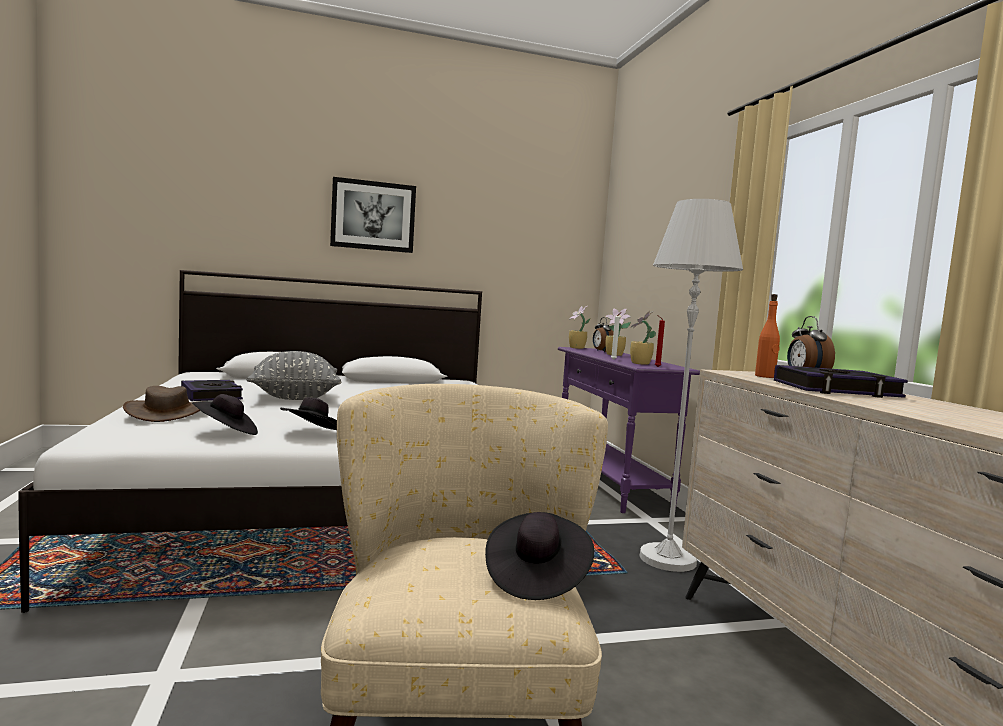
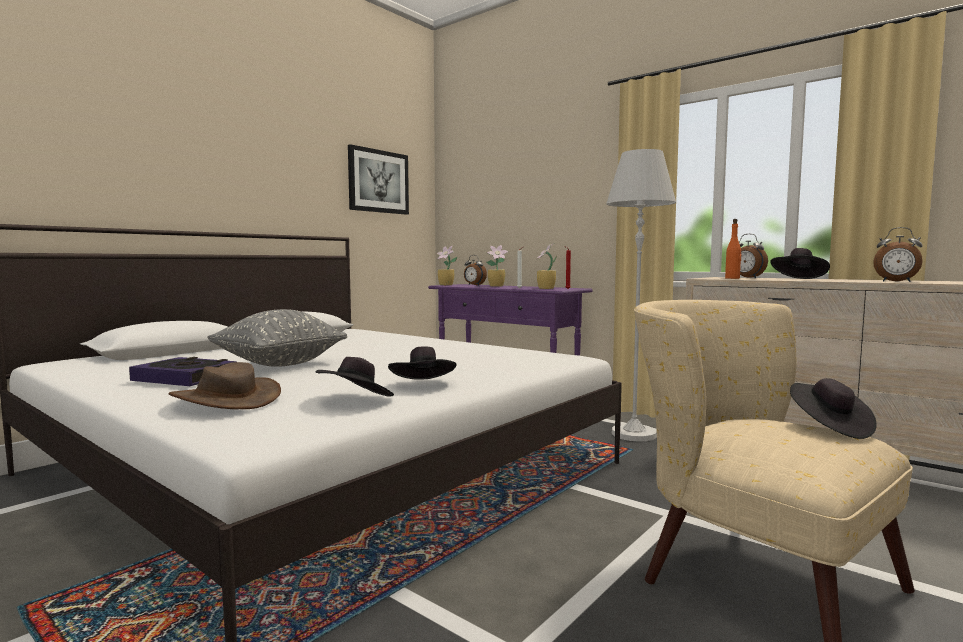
camera: 35 degrees left, 0 degrees up
(373, 216) = (235, 156): picture -> picture (378, 181)
(835, 390) = (799, 279): book -> black hat
(929, 413) = (896, 281): none -> alarm clock

